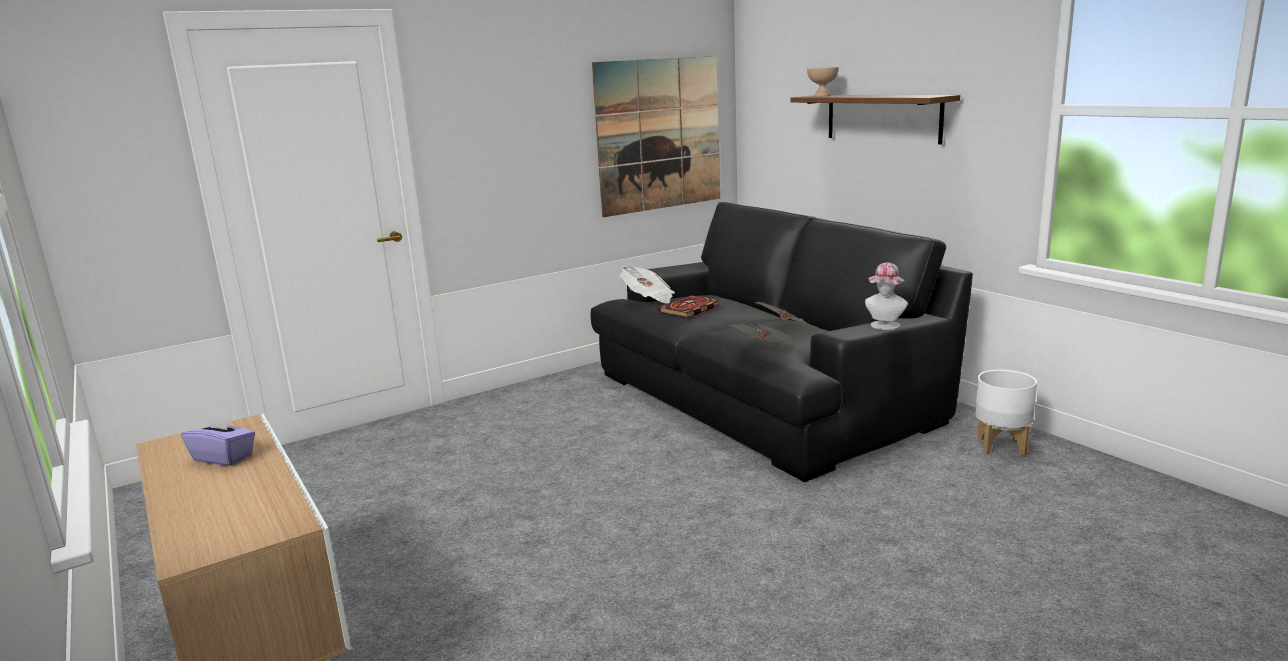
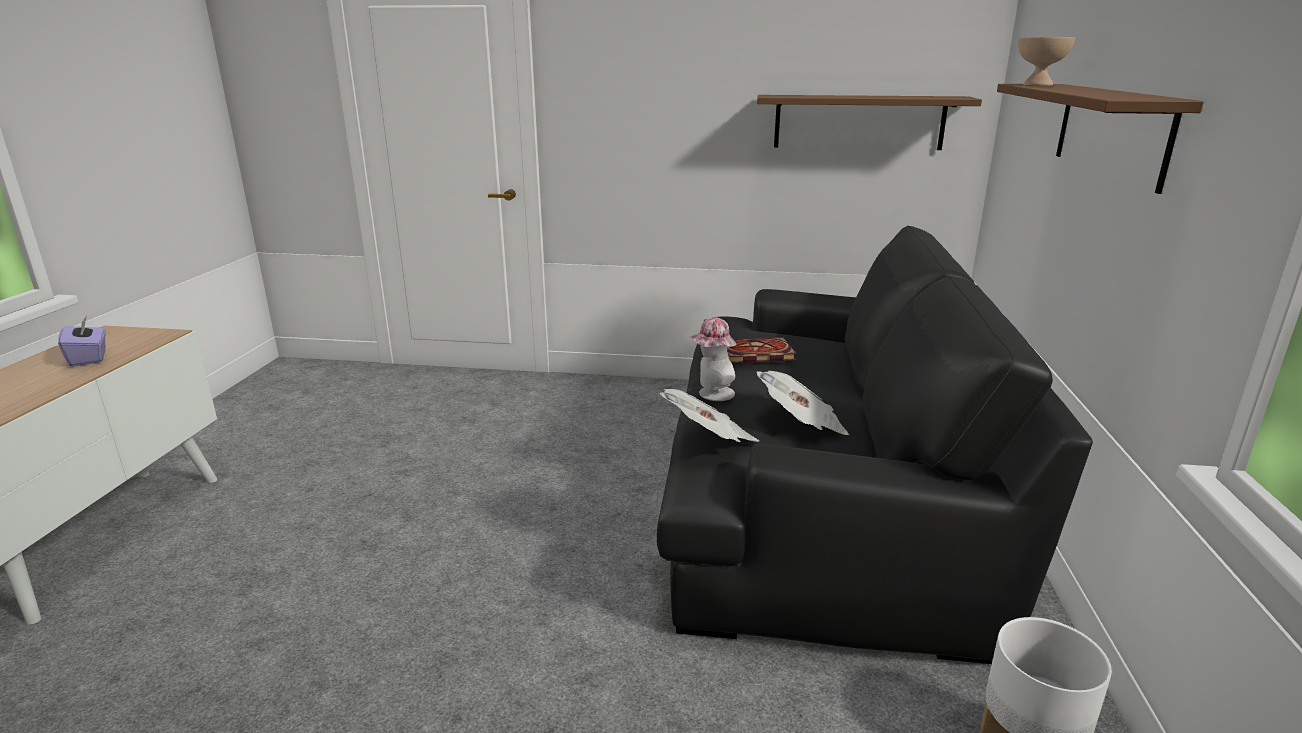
camera: 40 degrees right, 5 degrees up
(648, 298) = (747, 326): newspaper -> none
(659, 135) = (859, 122): picture -> brown shelf
(884, 326) = (867, 473): hat -> hat (712, 394)

